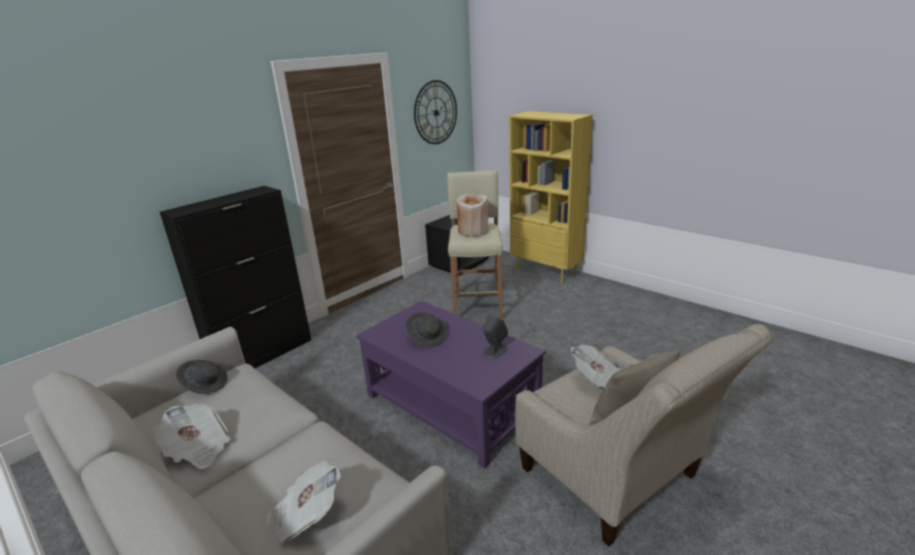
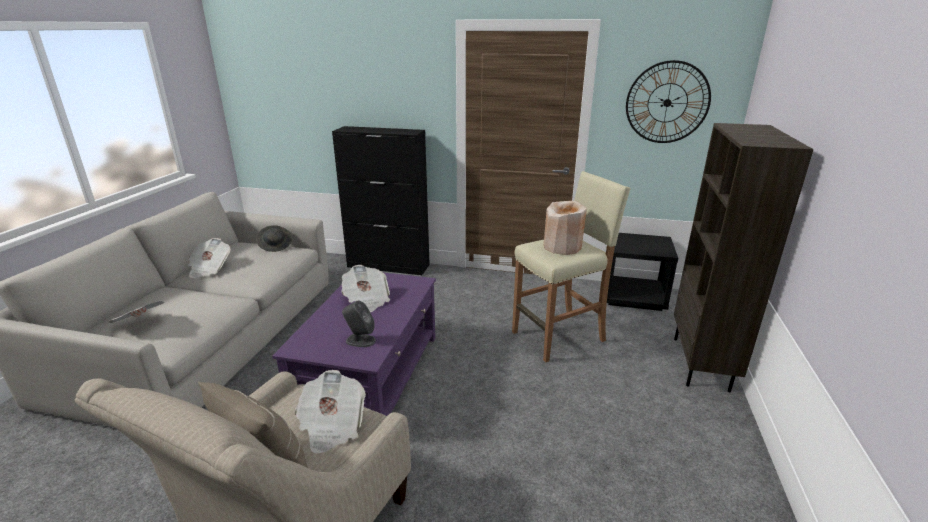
camera: 60 degrees right, 0 degrees up
(427, 338) = (367, 300): grey hat -> newspaper
(546, 271) = (701, 364): yellow bookcase -> brown bookcase

